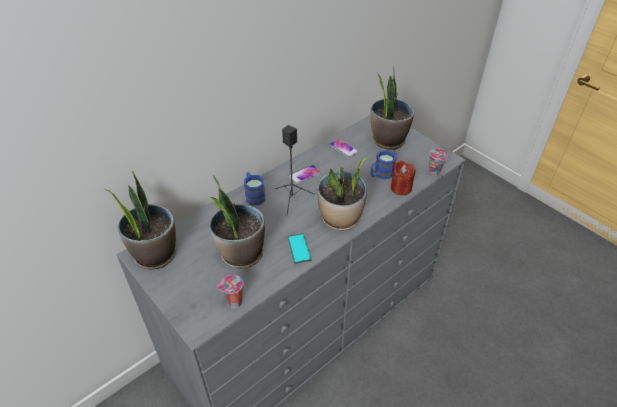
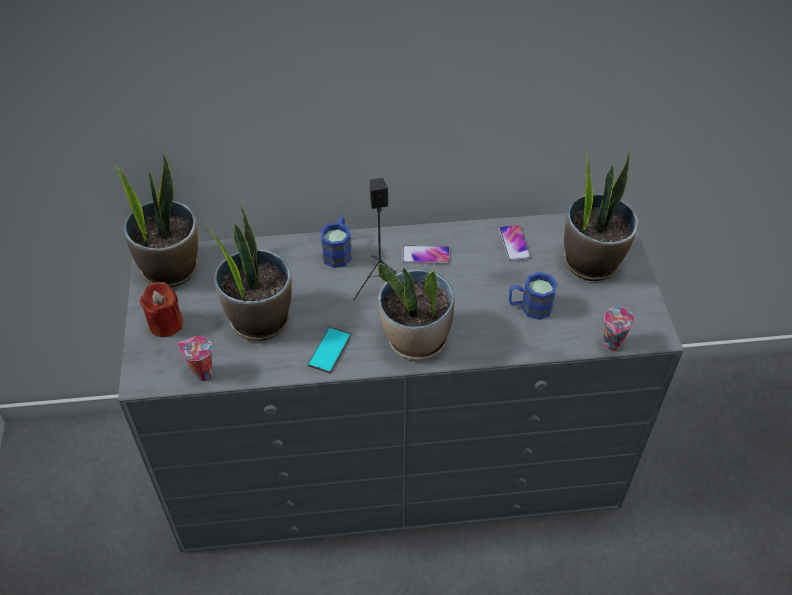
camera: 35 degrees right, 5 degrees up
(401, 188) = (539, 341): red candle -> red candle (166, 324)

